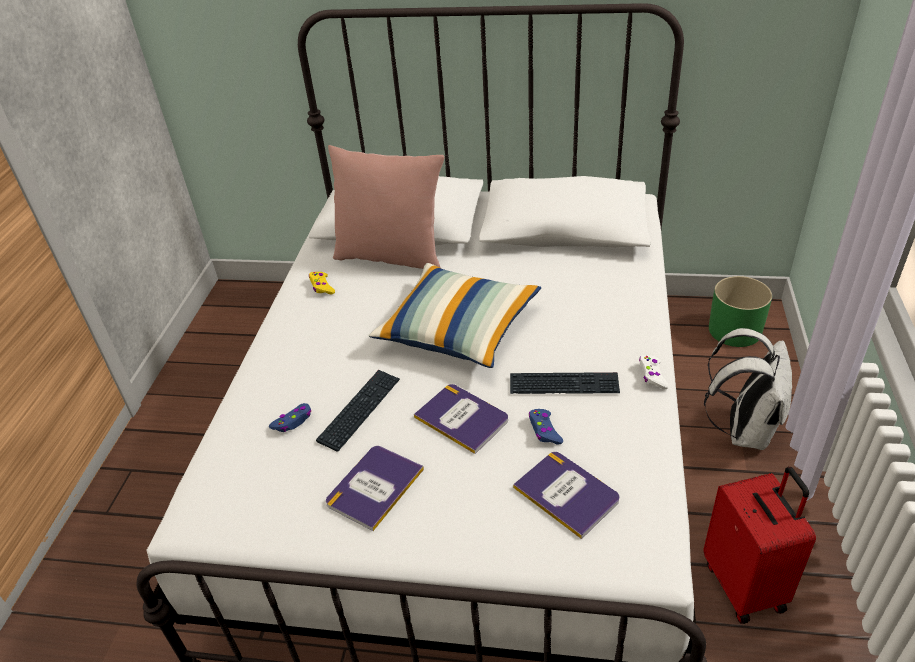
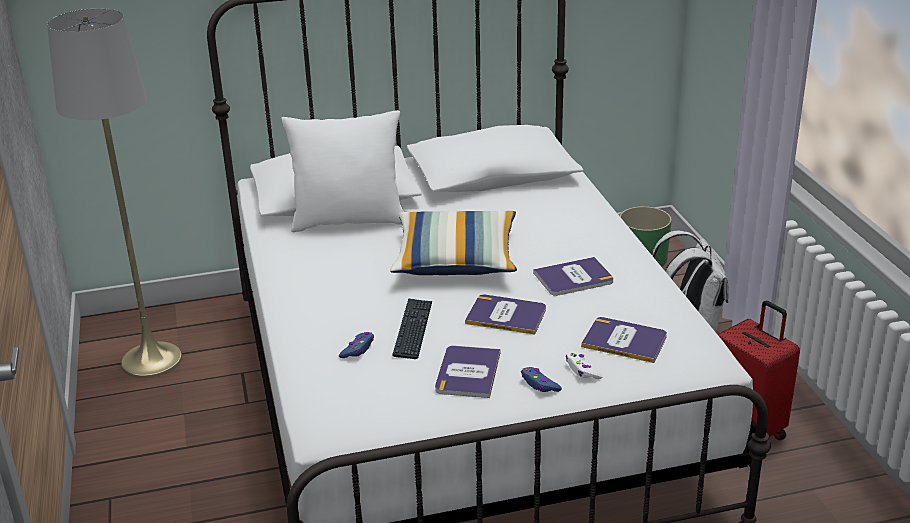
camera: 25 degrees left, 10 degrees down
(242, 336) = (151, 360): none -> grey floor lamp
(322, 287) = (299, 254): yellow game controller -> none
(392, 257) = (349, 221): pink pillow -> white pillow
(544, 430) = (579, 308): blue game controller -> blue game controller (539, 384)
(564, 385) = (573, 278): keyboard -> book
(652, 375) = (638, 258): white game controller -> white game controller (582, 370)

